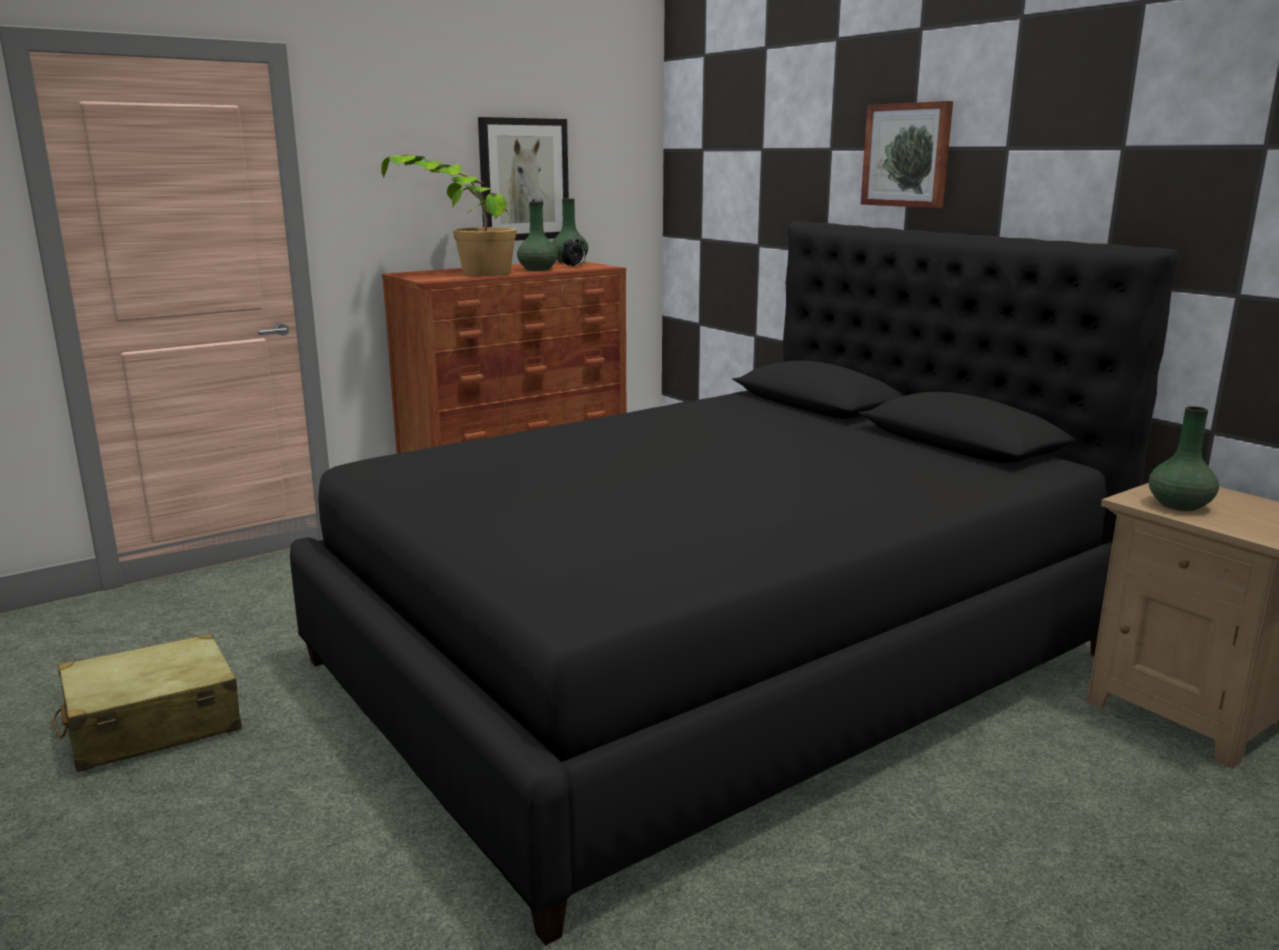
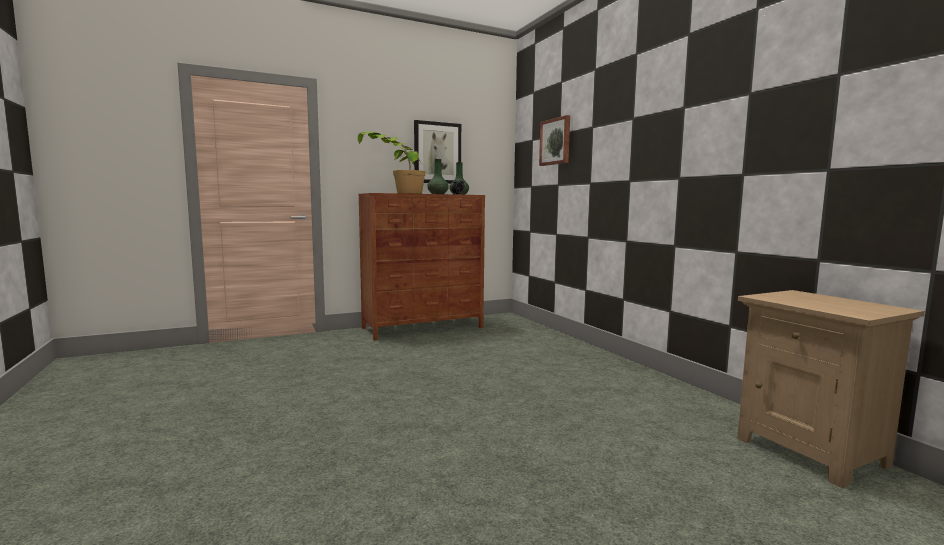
camera: 10 degrees right, 10 degrees down
(153, 725) = (174, 401): beige suitcase -> none
(713, 658) = (498, 396): black bed -> none
(907, 155) = (630, 122): picture -> picture (555, 141)
(1180, 505) = (792, 300): green vase -> none

